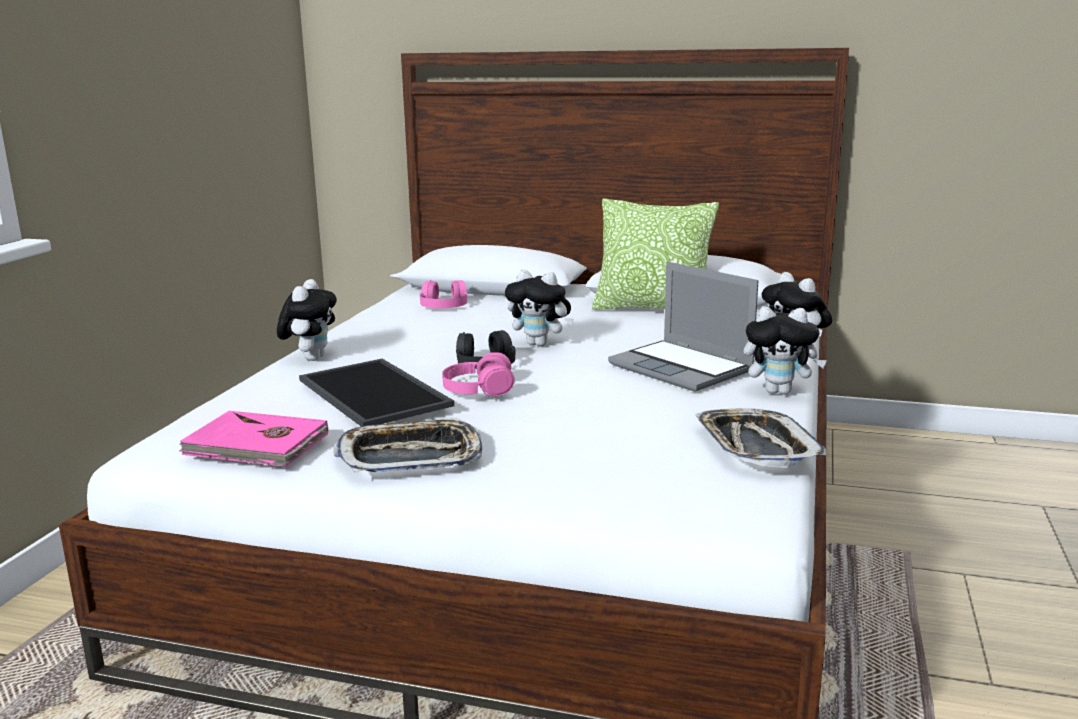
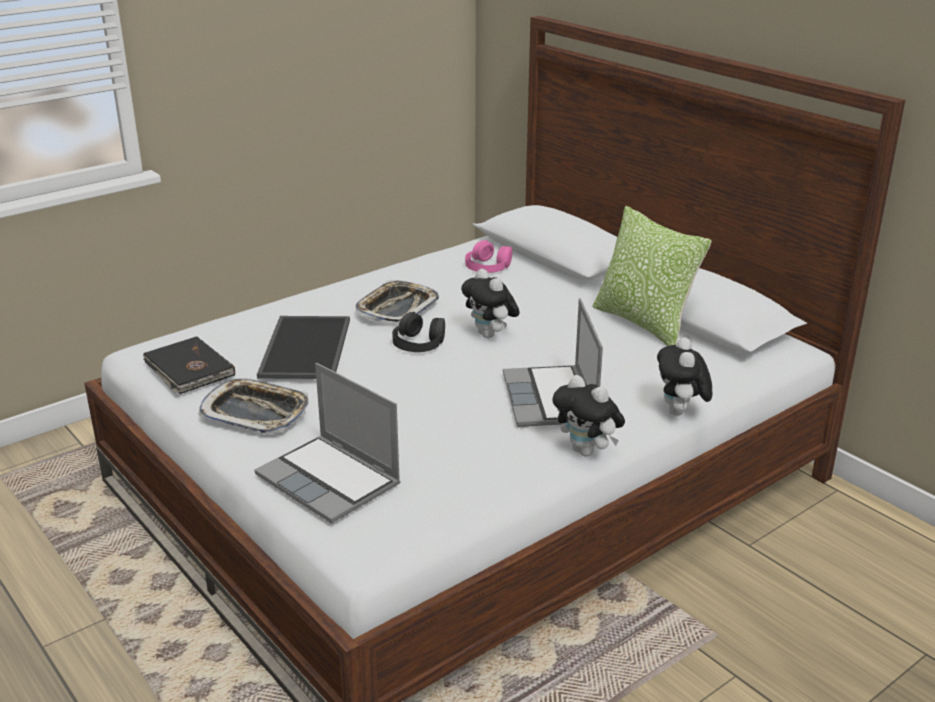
camera: 35 degrees right, 10 degrees up
(256, 445) = (188, 369): pink book -> black book
(311, 358) = (323, 297): plush toy -> none
(478, 387) = (376, 366): pink headphones -> none
(604, 481) = (330, 481): none -> laptop
(756, 446) = (473, 495): tray -> tray (397, 308)

